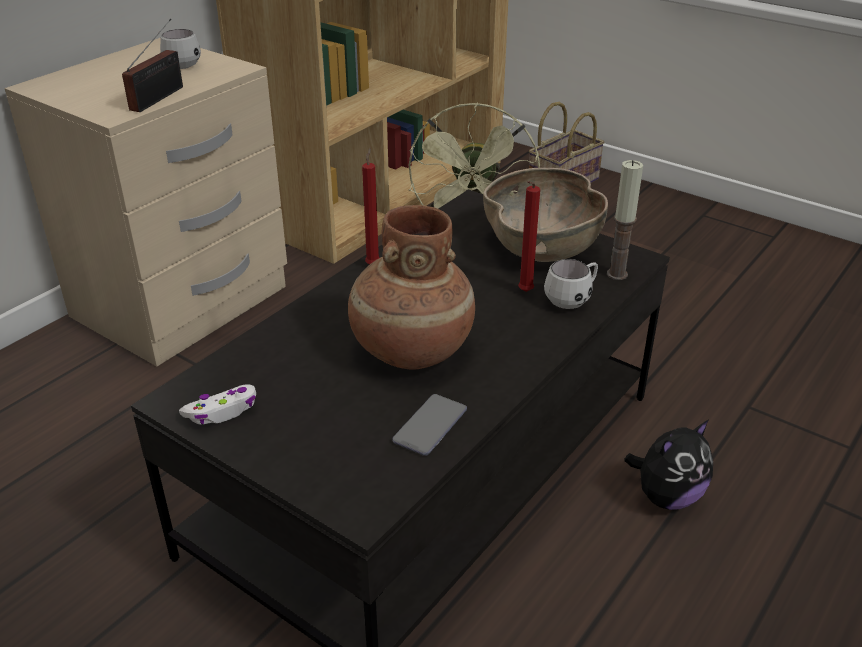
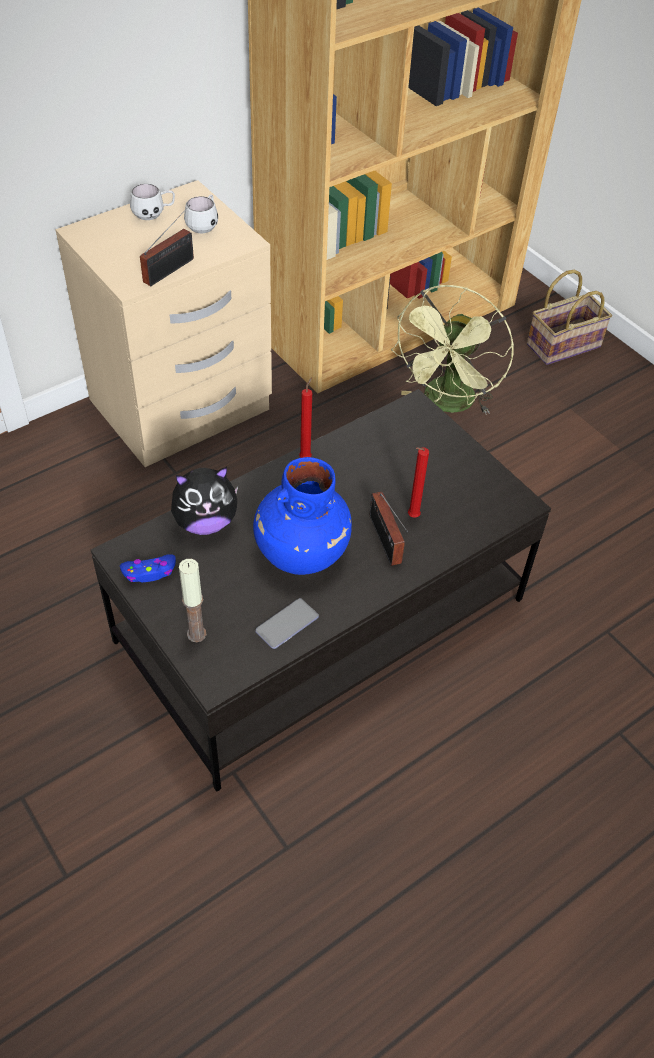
camera: 15 degrees right, 15 degrees up
(222, 411) = (149, 572): white game controller -> blue game controller
(410, 350) = (300, 551): brown vase -> blue vase
(507, 321) = (385, 542): none -> radio
(542, 247) = (449, 472): brown bowl -> none
(572, 299) = (447, 533): white mug -> white mug (154, 214)
(617, 274) = (496, 516): candle -> candle (196, 634)
(666, 496) = (495, 693): plush toy -> plush toy (205, 522)

